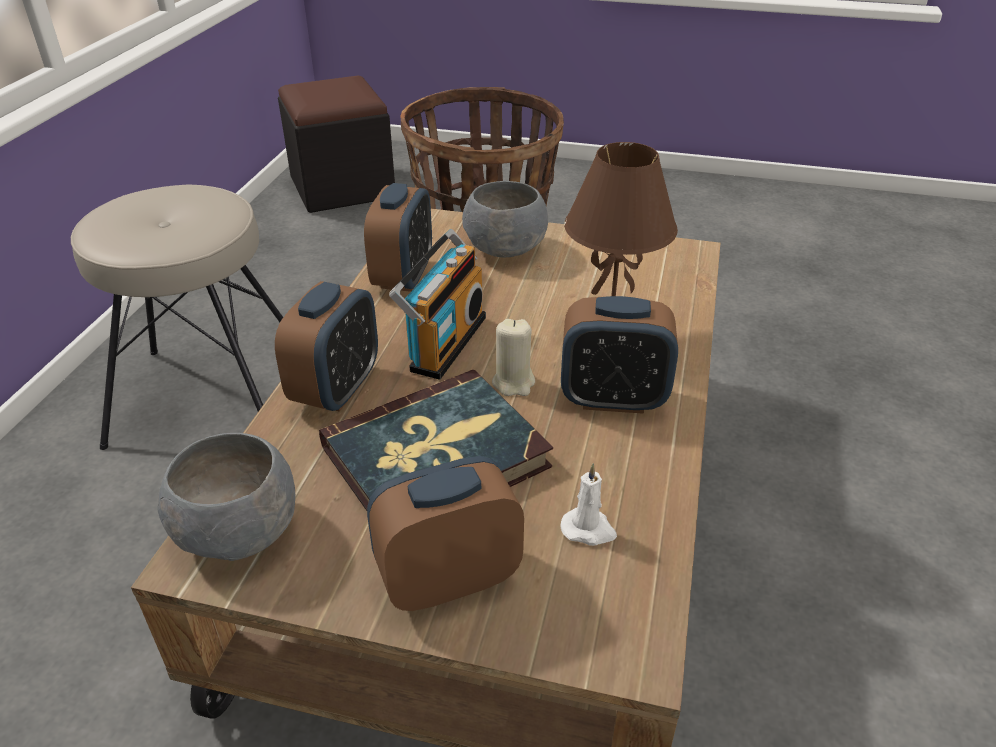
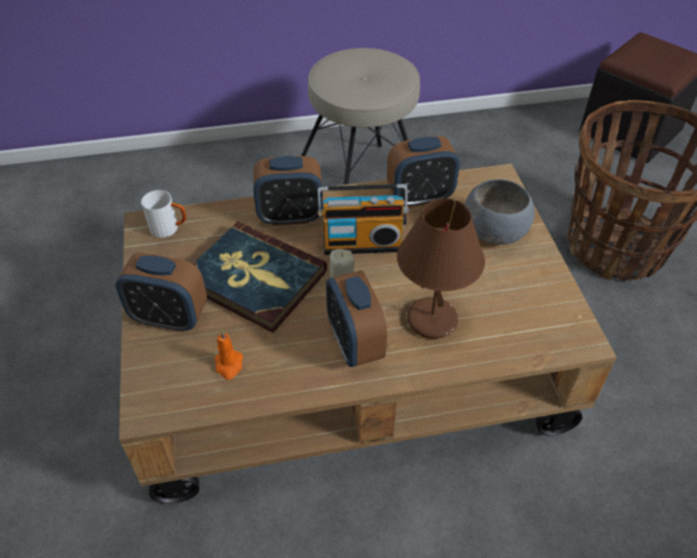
camera: 65 degrees right, 10 degrees up
(238, 530) = (170, 229): grey bowl -> white mug
(448, 579) = (169, 317): alarm clock -> alarm clock turned 150 degrees clockwise
(589, 529) = (229, 365): white candle -> orange candle

